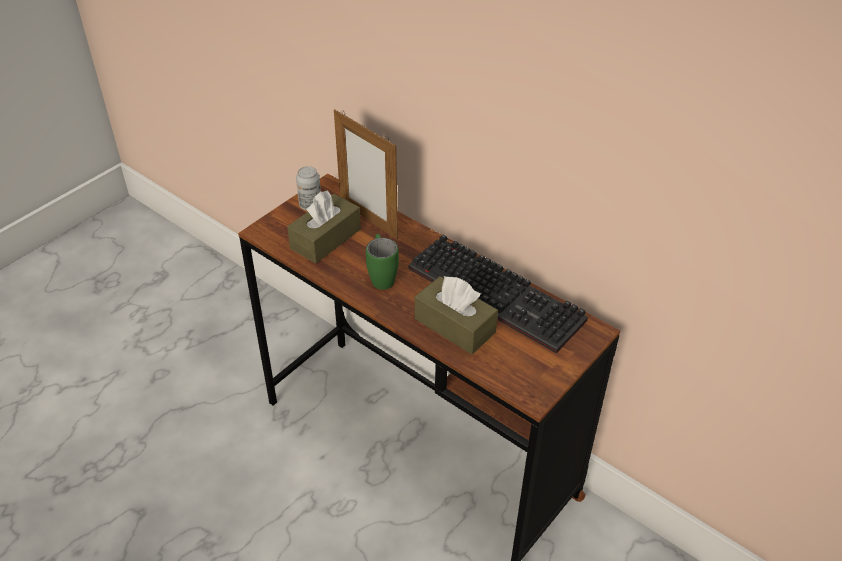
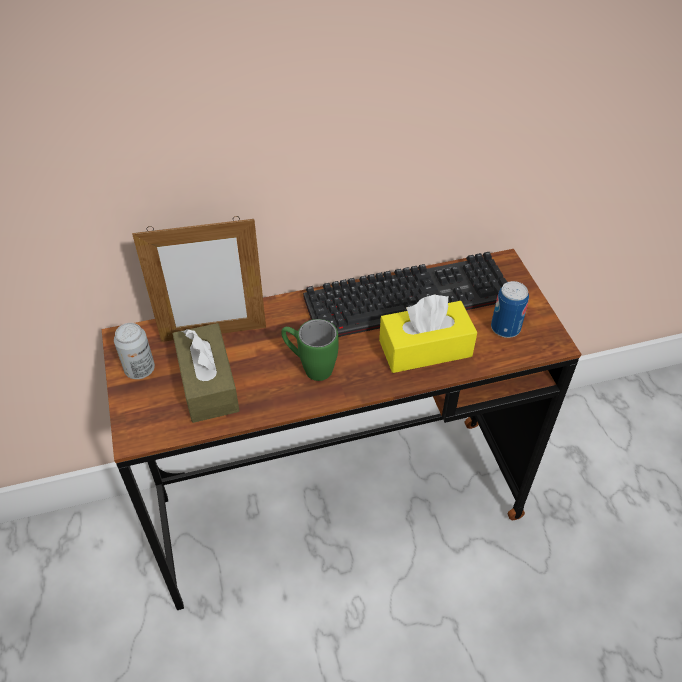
camera: 55 degrees left, 5 degrees up
(455, 325) = (425, 348): brown tissue box -> yellow tissue box
(521, 361) = (505, 328): none -> can

